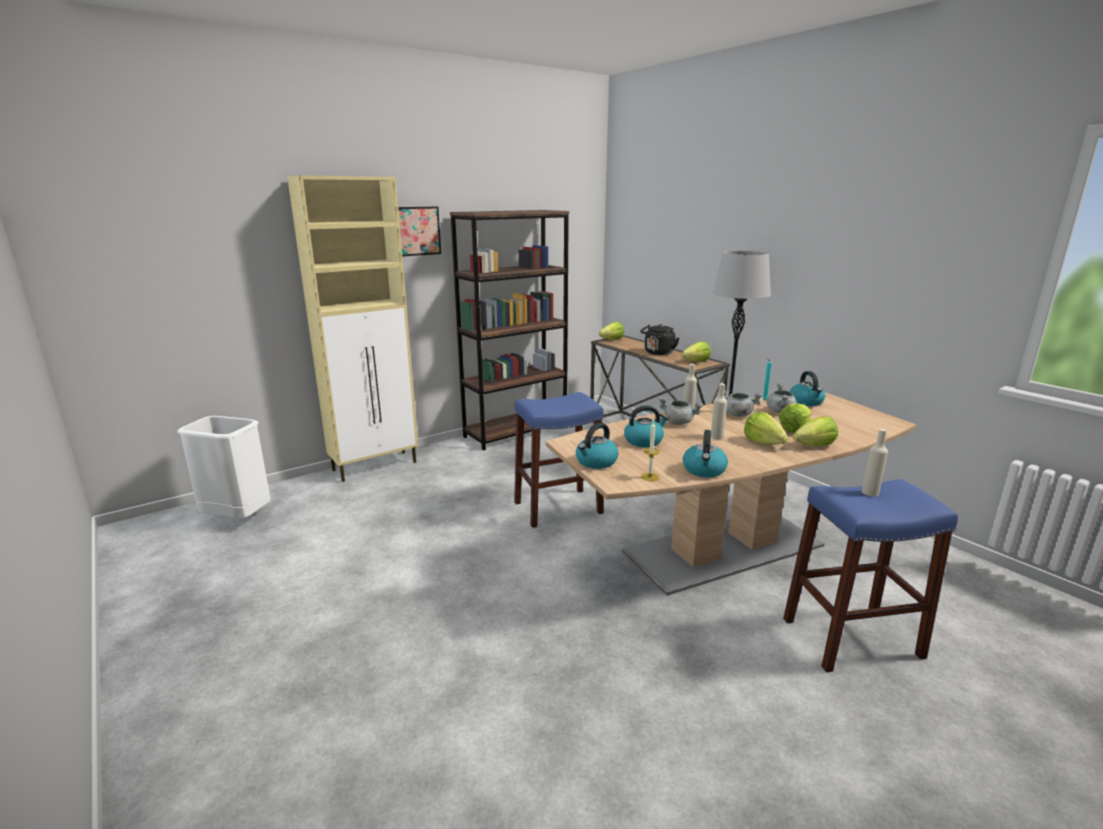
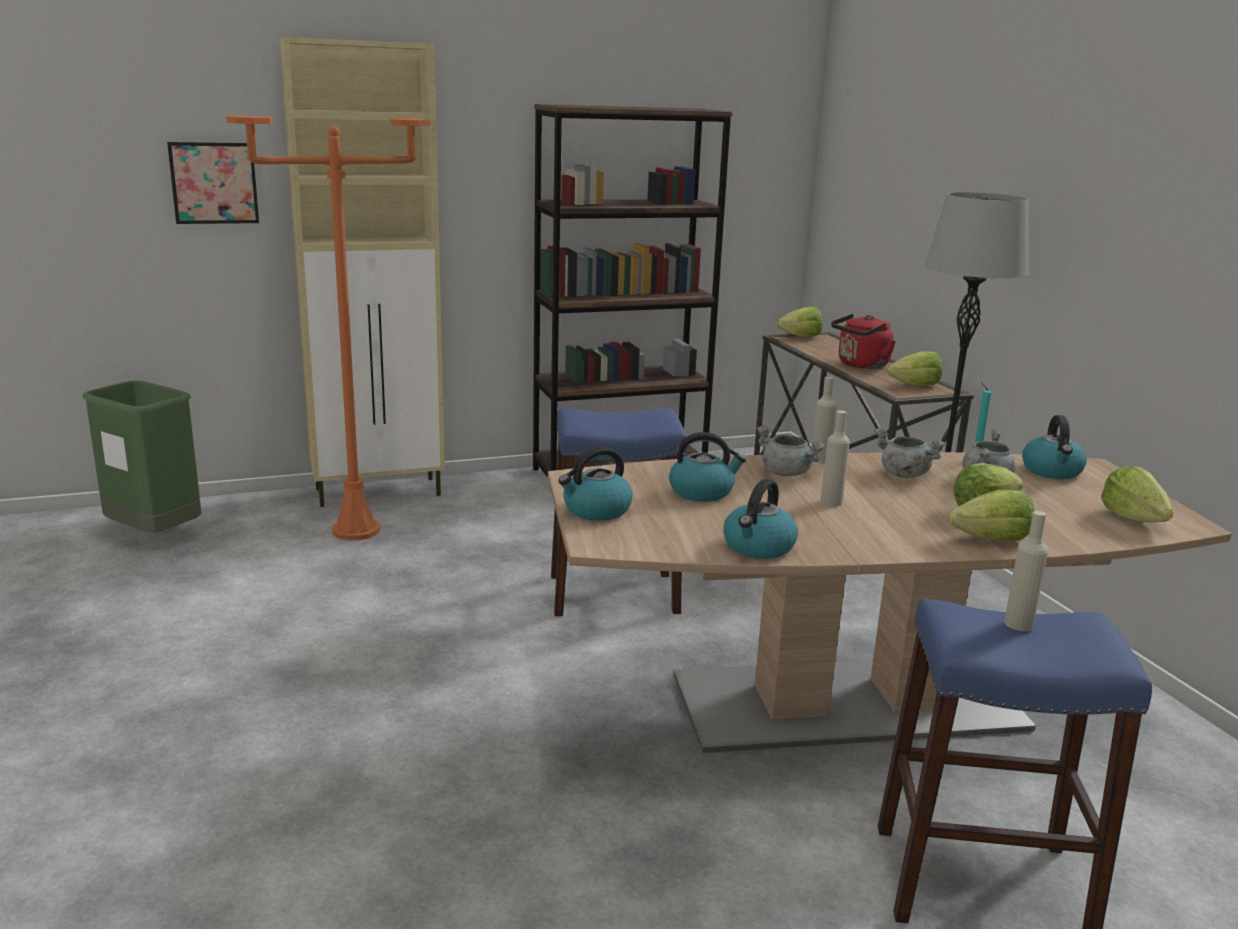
camera: 15 degrees right, 0 degrees up
(238, 519) = (155, 535): white trash can -> green trash can
(375, 494) = (355, 531): none -> orange floor lamp
(417, 231) = (479, 131): picture -> picture (214, 183)
(650, 477) = (660, 543): candle -> none
(658, 353) = (861, 365): black kettle -> red kettle
(763, 442) = (904, 522): lettuce -> lettuce (1133, 518)

